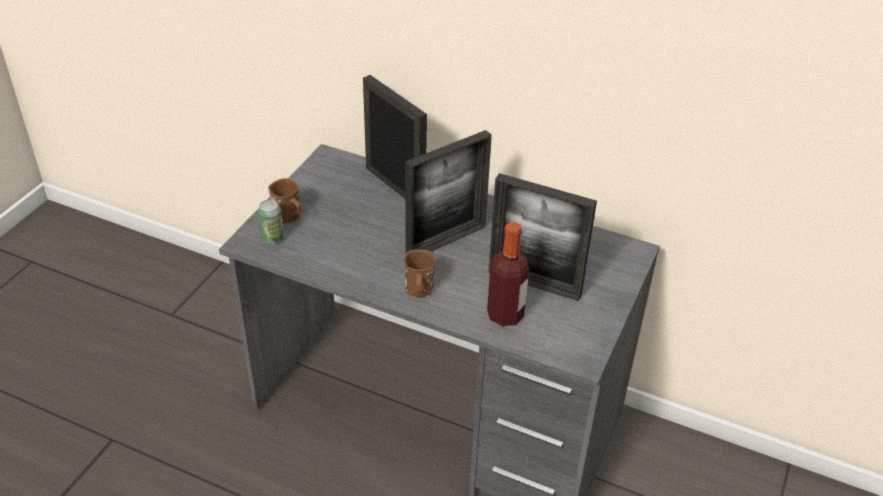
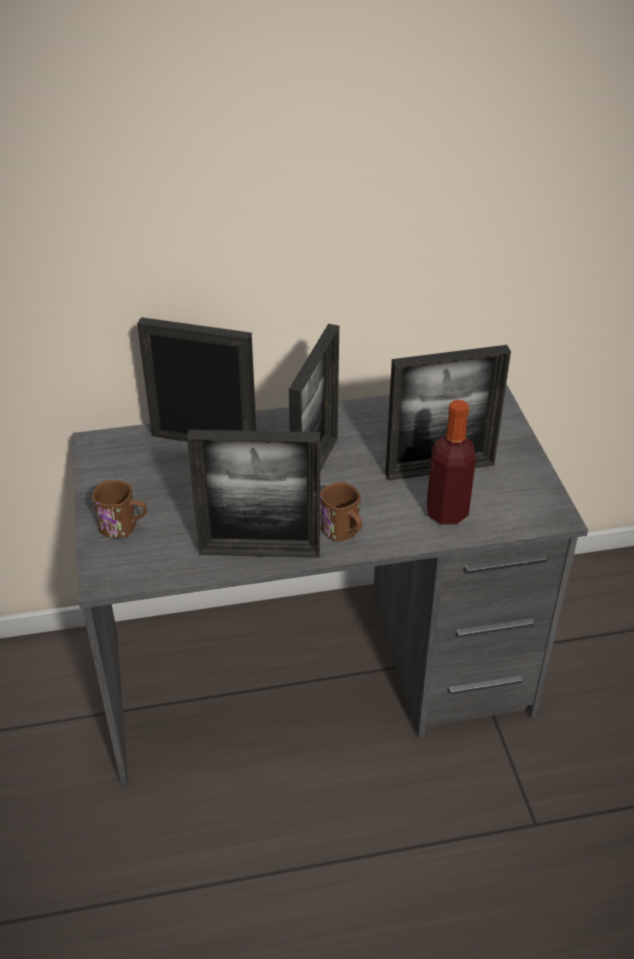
camera: 35 degrees left, 0 degrees up
(272, 238) = (130, 558): can -> none
(352, 275) = (259, 551): none -> picture frame

